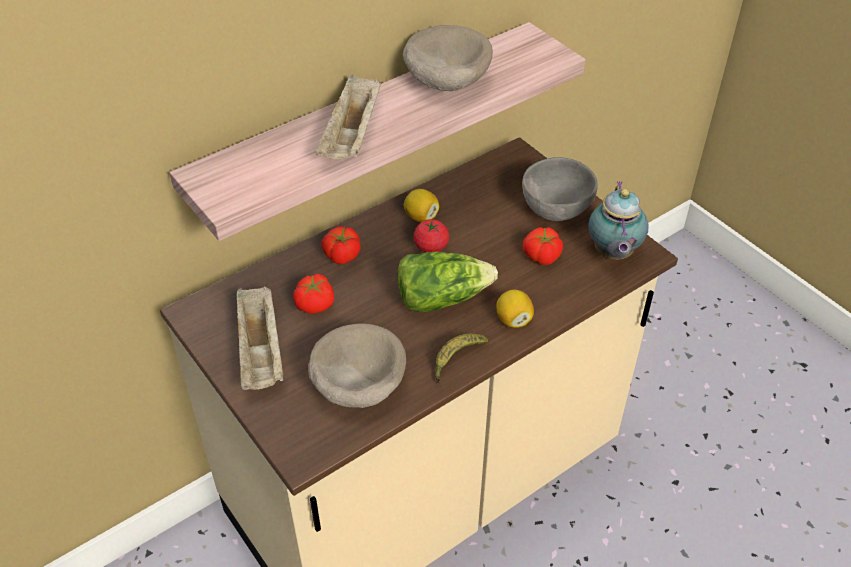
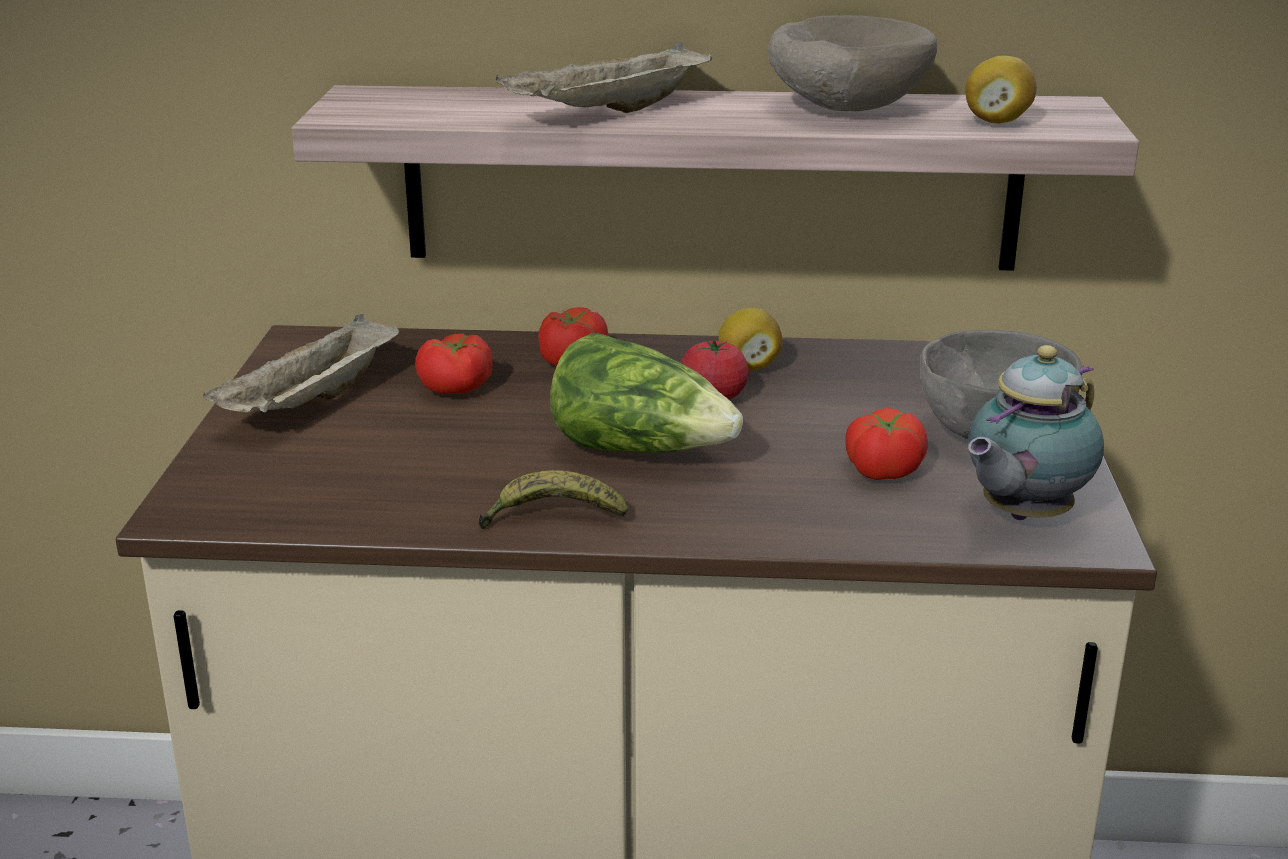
camera: 40 degrees right, 20 degrees down
(357, 386) = (369, 482): beige bowl -> none
(513, 320) = (714, 516): lemon -> lemon (997, 121)

